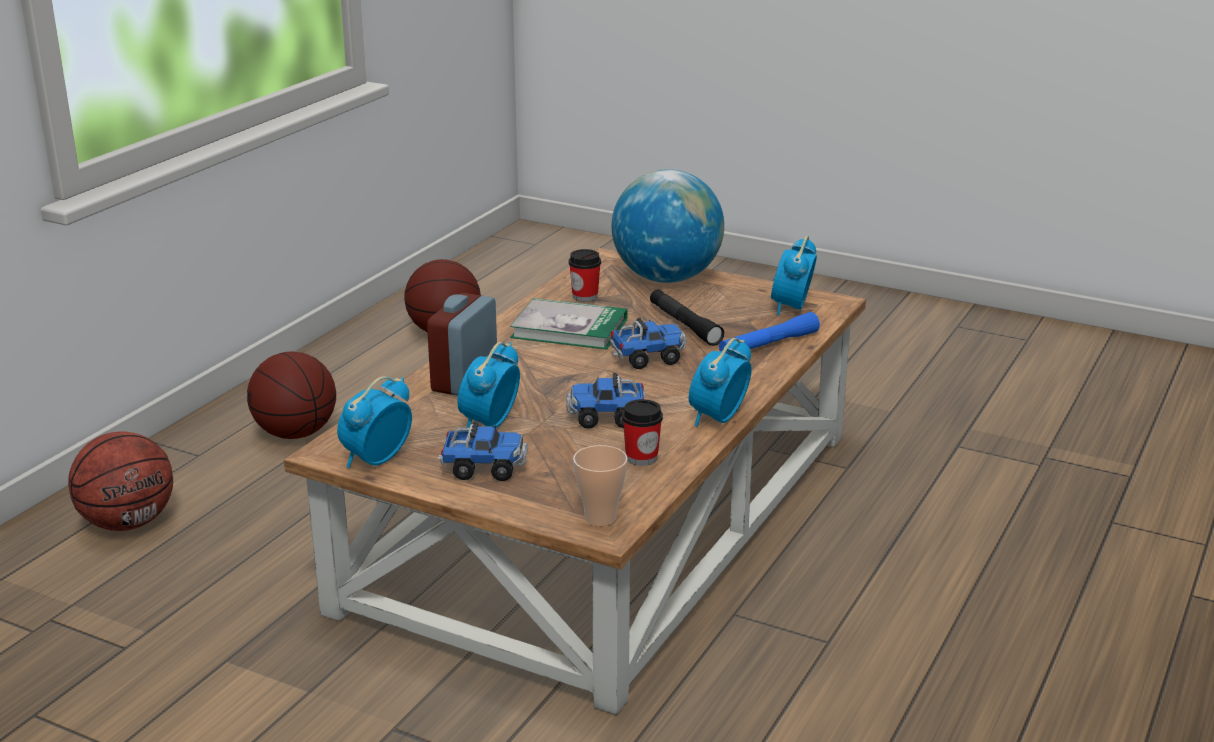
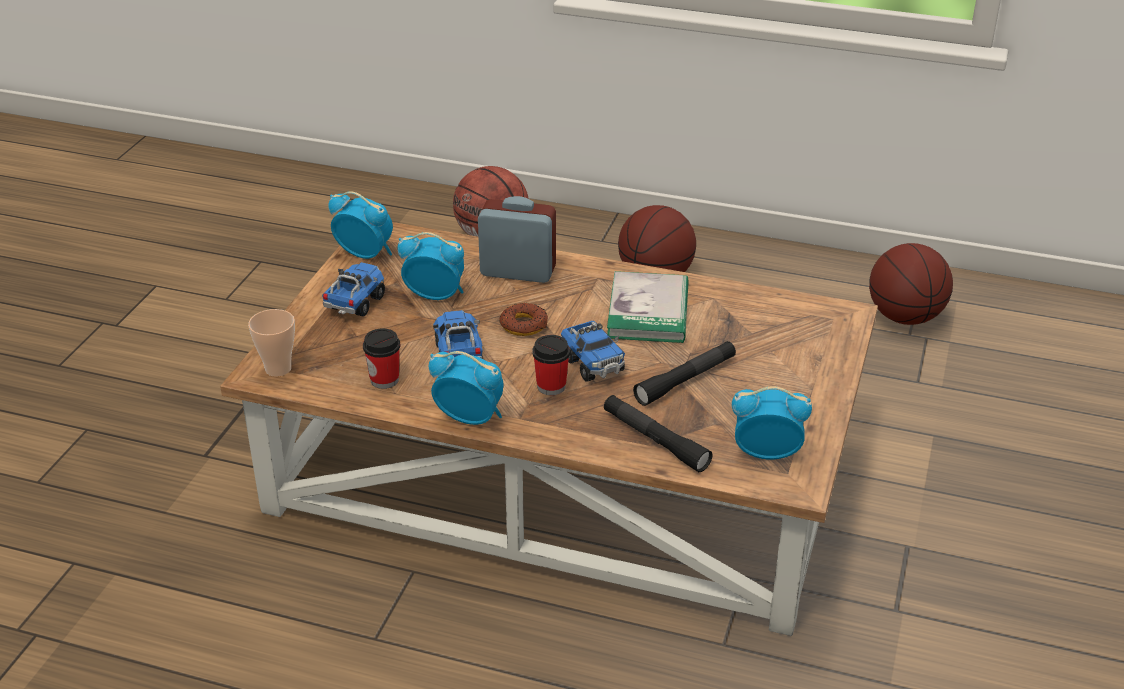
camera: 80 degrees right, 10 degrees up
(483, 469) = (356, 303): toy truck -> toy truck turned 150 degrees counterclockwise
(568, 384) = (524, 325): none -> donut
(585, 297) = (732, 311): cup -> cup (551, 386)
(666, 278) = (810, 358): globe -> none
(768, 345) = (655, 440): blue flashlight -> black flashlight

